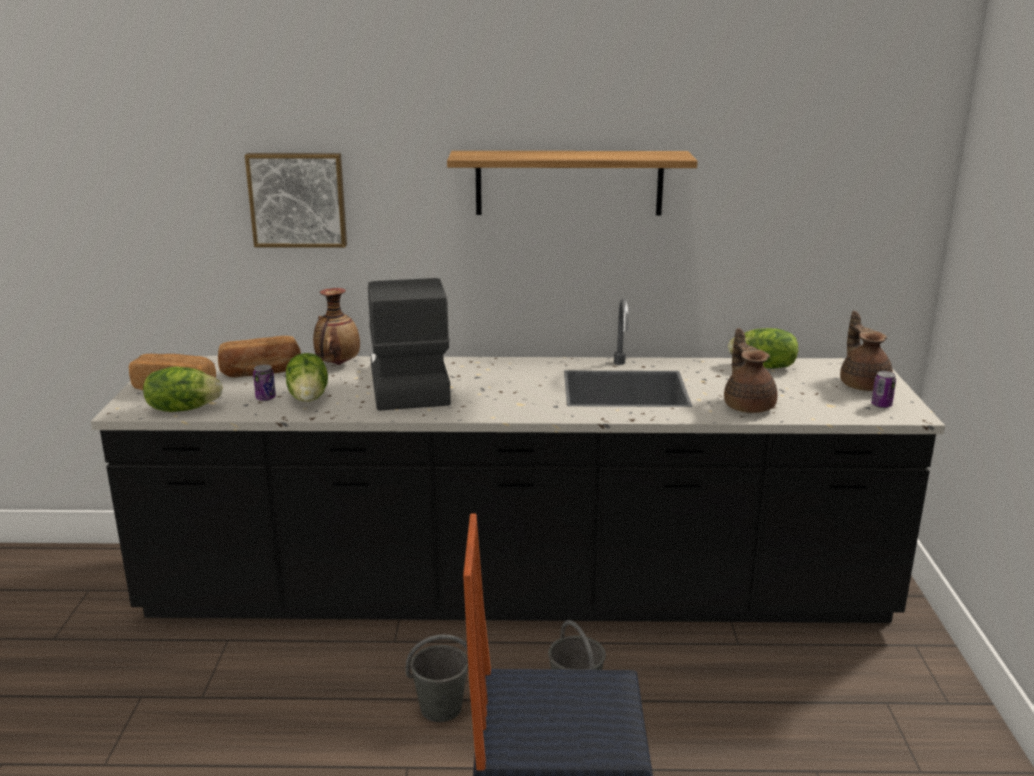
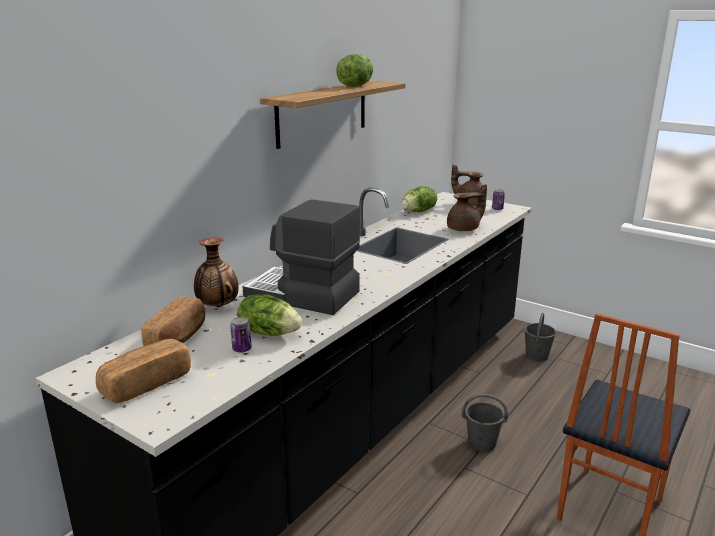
camera: 55 degrees left, 0 degrees up
(183, 408) = (204, 390): lettuce -> lettuce (355, 86)
(298, 199) = (155, 164): picture -> none
(442, 708) = (449, 500): grey bucket -> grey bucket (536, 356)
(748, 405) = (464, 229): brown teapot -> brown teapot turned 135 degrees clockwise

